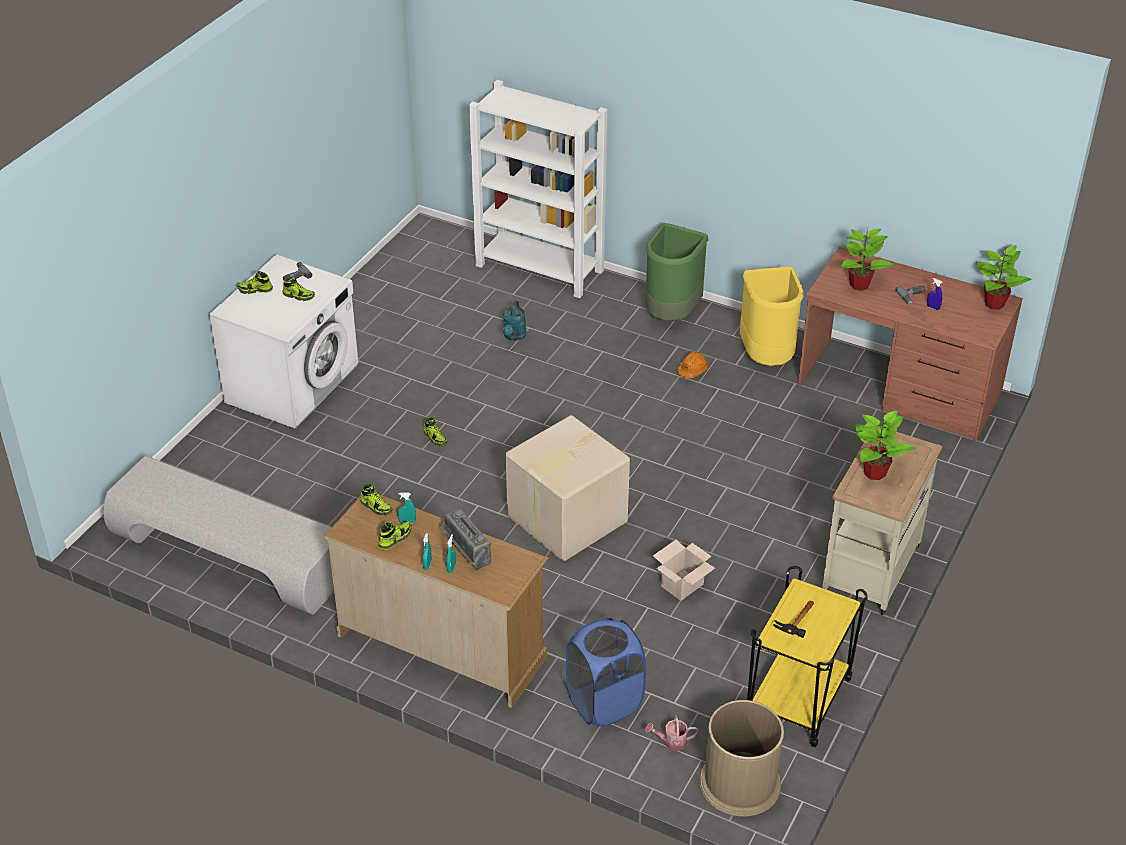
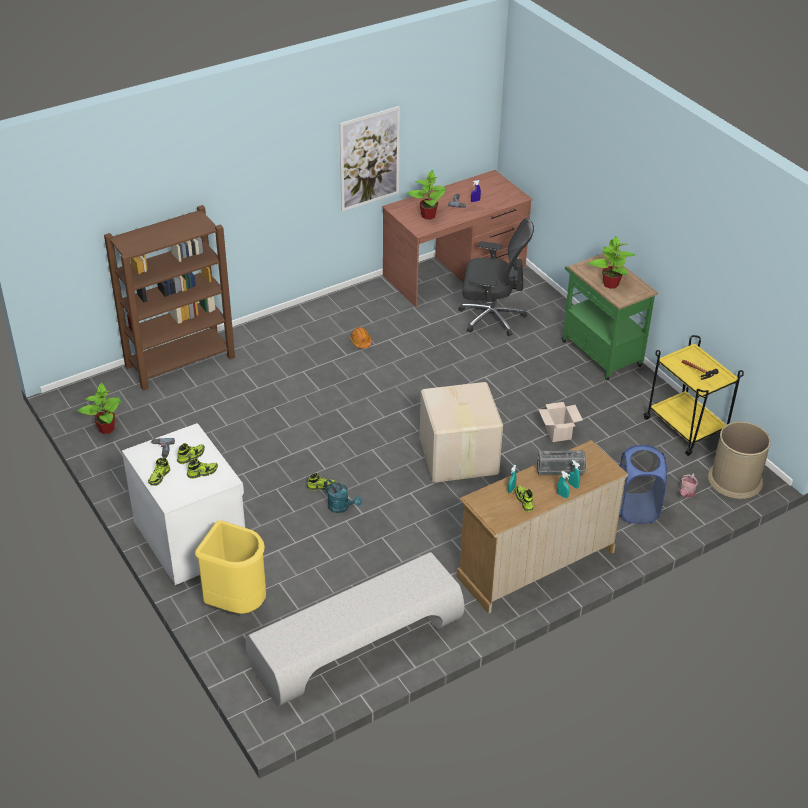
camera: 60 degrees left, 0 degrees up
(376, 507) = (484, 498): shoe -> shoe (202, 472)
(514, 336) = (245, 404): turquoise watering can -> turquoise watering can (341, 507)
(539, 268) = (180, 361): white bookcase -> brown bookcase
(672, 315) = (295, 326): green trash can -> none
(767, 358) = (378, 307): yellow trash can -> yellow trash can (236, 603)
(831, 175) = (369, 159): none -> picture
(840, 451) = (490, 319): none -> office chair
(872, 567) = (599, 352): beige cart -> green cart
(994, 303) = (491, 180): potted plant -> potted plant (106, 428)

